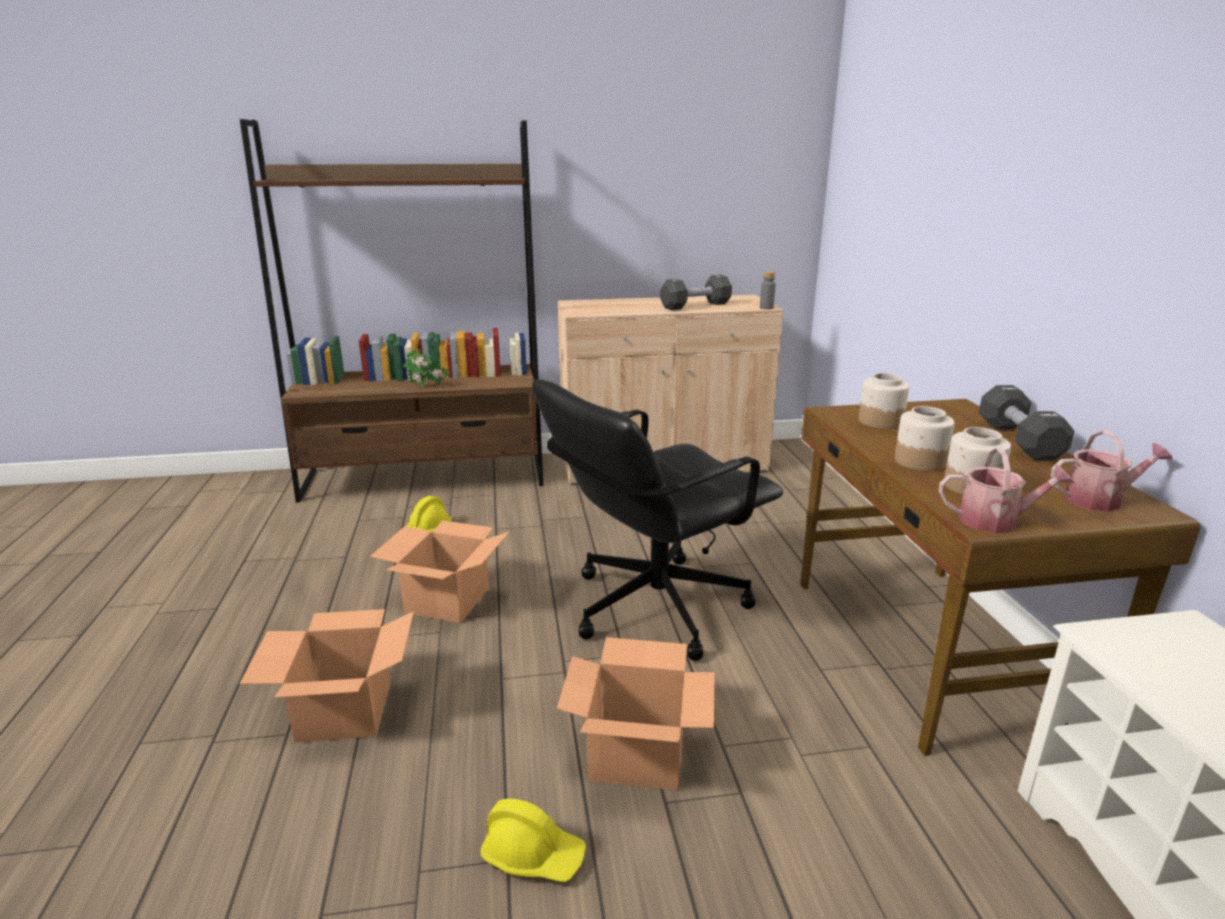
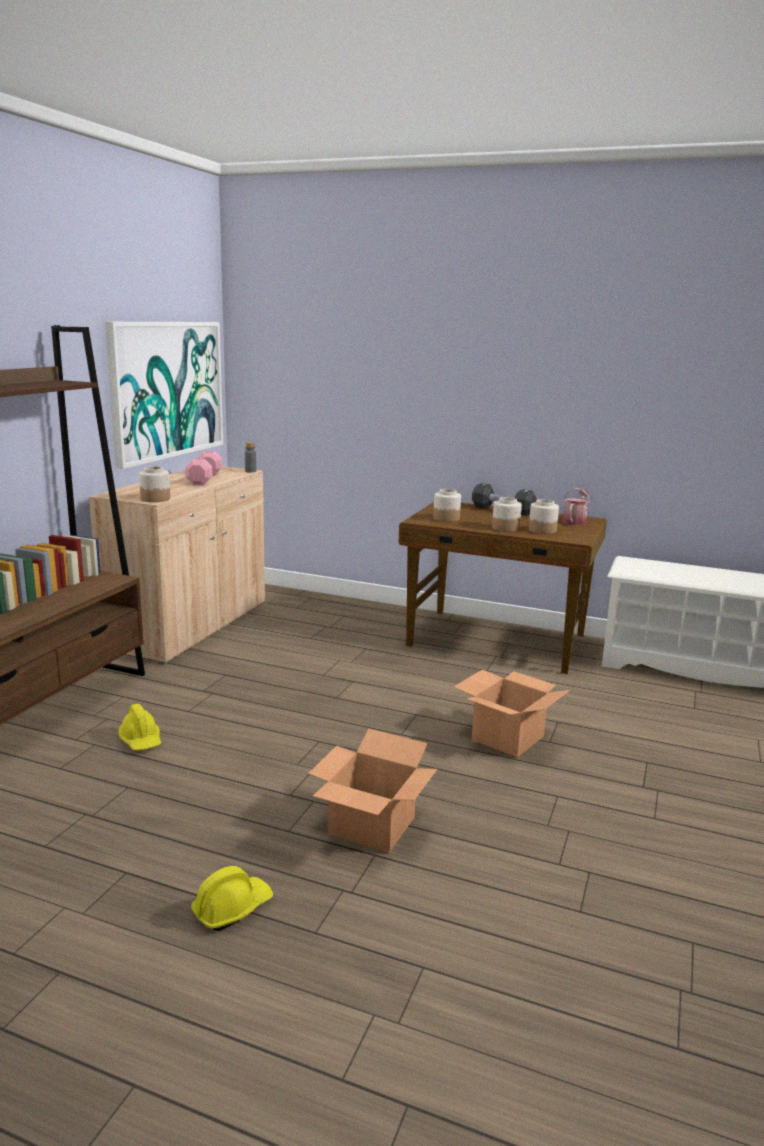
camera: 60 degrees left, 5 degrees down
(427, 387) = (54, 607): potted plant -> none
(447, 601) = (274, 756): cardboard box -> none
(533, 855) = (559, 787): yellow hard hat -> yellow hard hat (232, 908)
(585, 312) = (155, 499): none -> jar
(654, 606) = (376, 689): black office chair -> none
(695, 306) = (204, 479): black dumbbell -> pink dumbbell
(706, 200) = (167, 389): none -> picture
(996, 521) = (578, 537): watering can -> none

